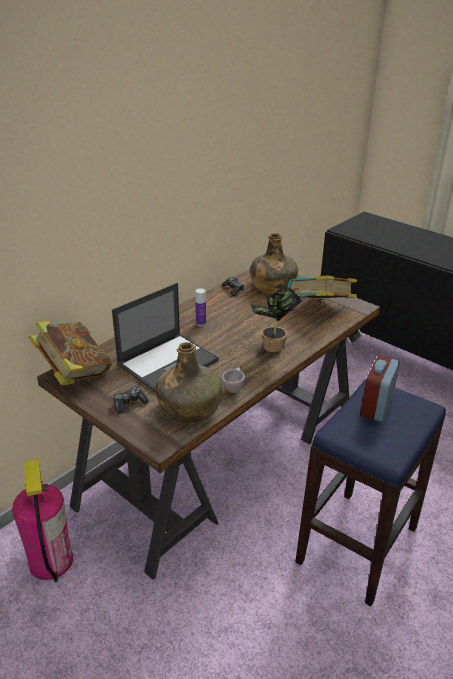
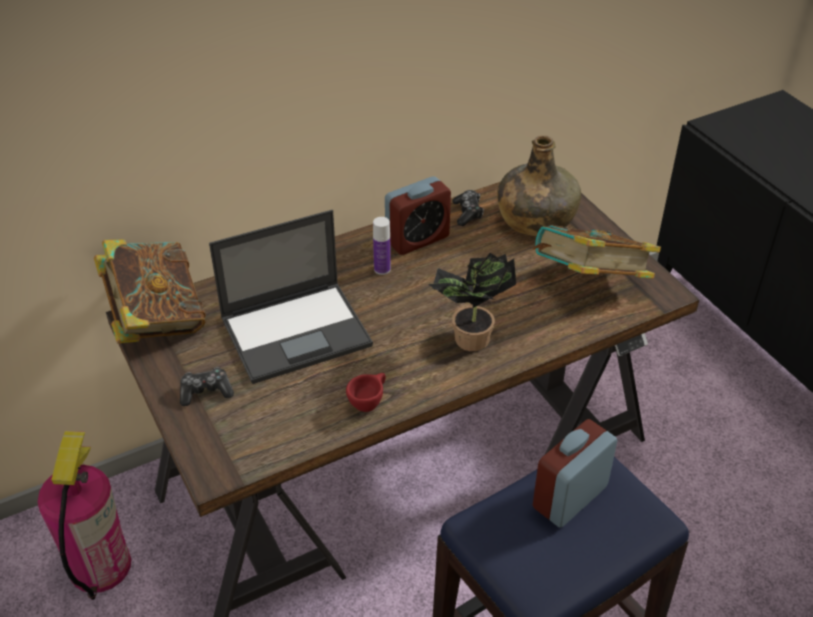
camera: 20 degrees right, 10 degrees up
(189, 408) = (285, 423): green bottle -> none
(212, 306) = (417, 239): none -> alarm clock
(233, 388) = (368, 403): beige cup -> red cup

